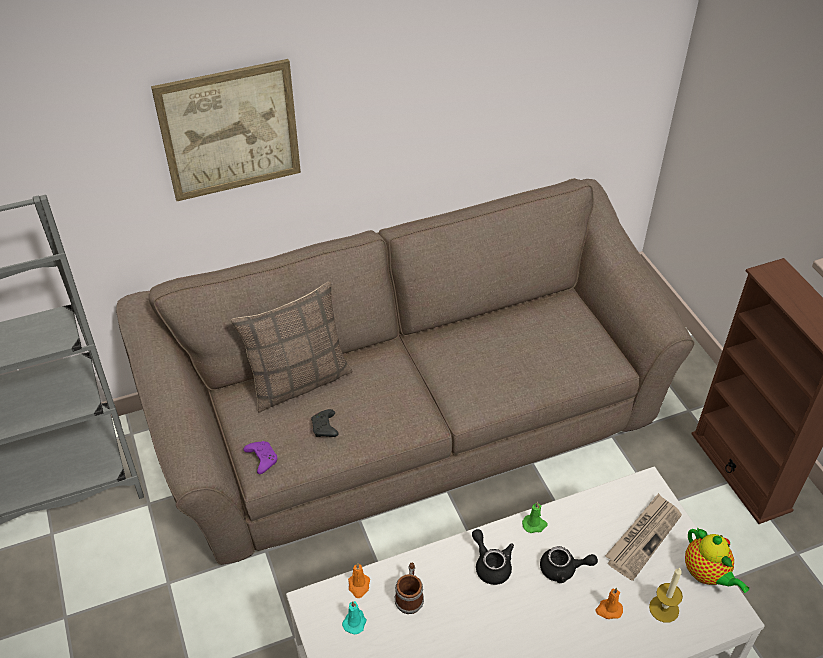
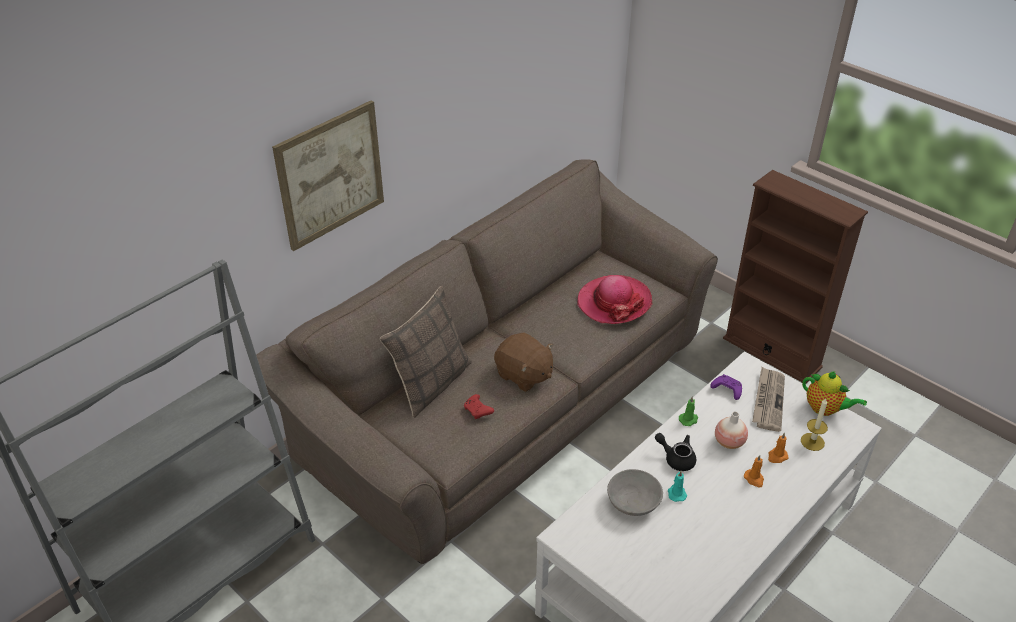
camera: 25 degrees left, 5 degrees down
(261, 459) = (441, 452): purple game controller -> purple game controller (726, 390)
(325, 428) = (478, 411): black game controller -> red game controller
(355, 622) = (604, 536): turquoise candle -> turquoise candle (676, 493)
(359, 586) = (589, 510): orange candle -> orange candle (754, 479)
(397, 405) = (524, 375): none -> brown plush toy
(409, 597) = (633, 502): mug -> grey bowl
(547, 355) = (614, 302): none -> hat
(563, 570) = (729, 442): black teapot -> vase

